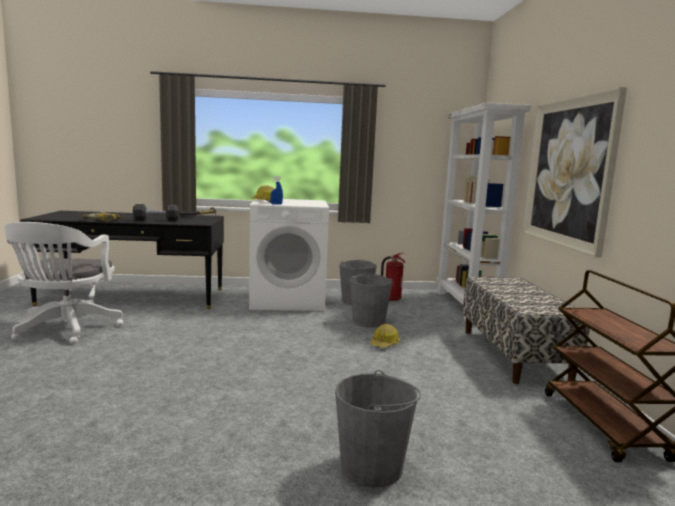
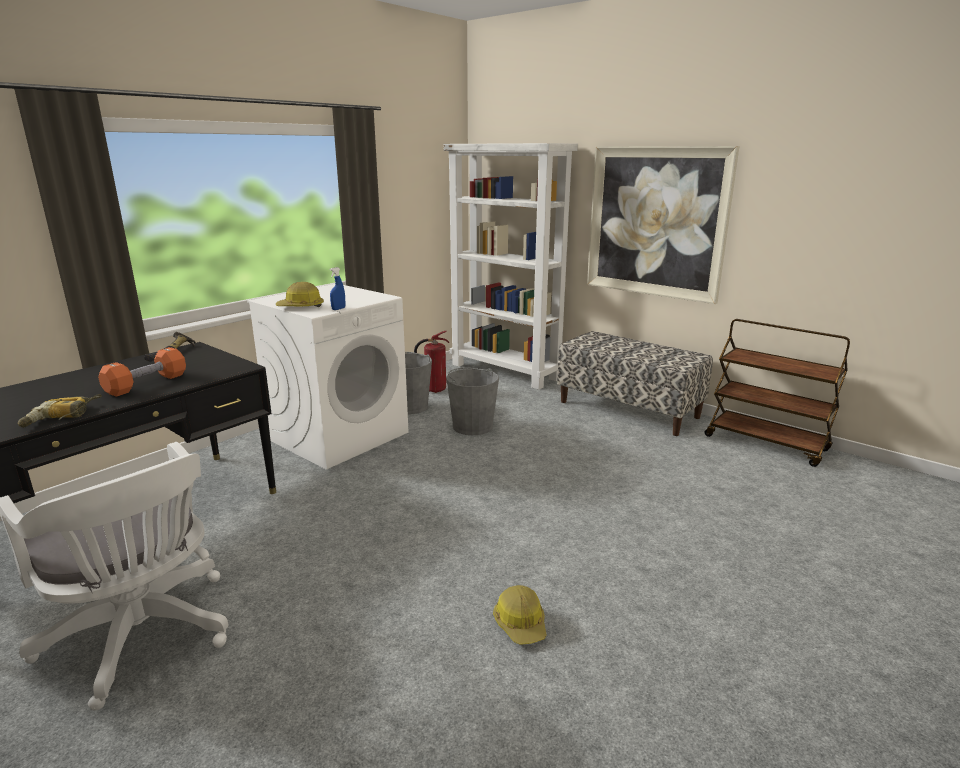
camera: 45 degrees left, 10 degrees up
(156, 220) = (146, 384): black dumbbell -> orange dumbbell
(372, 467) = (755, 559): grey bucket -> none
(384, 344) = (536, 445): hard hat -> hard hat (520, 623)

